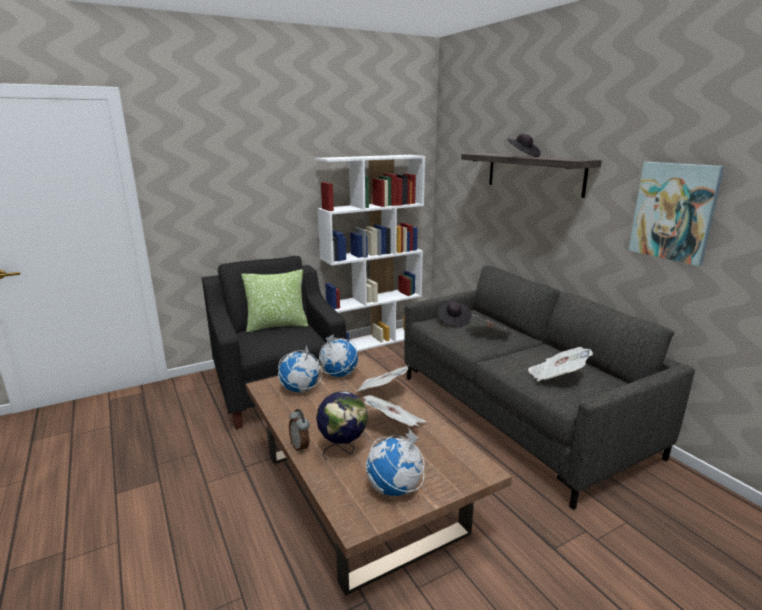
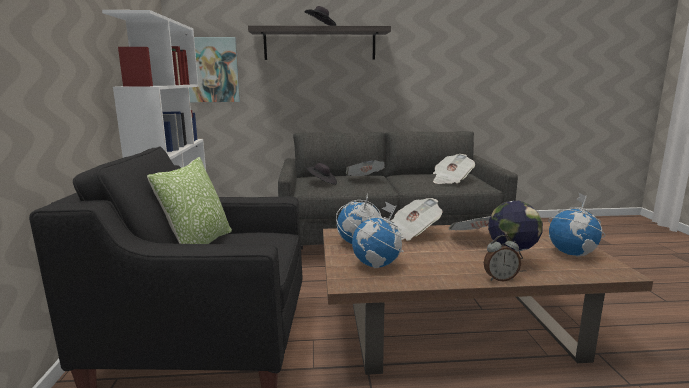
camera: 65 degrees left, 5 degrees down
(674, 211) = (444, 60): picture -> picture (212, 70)

